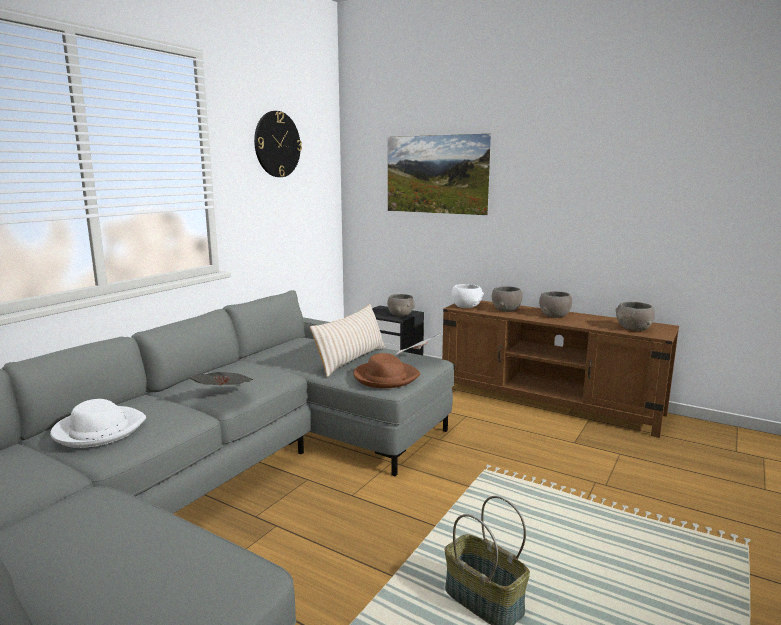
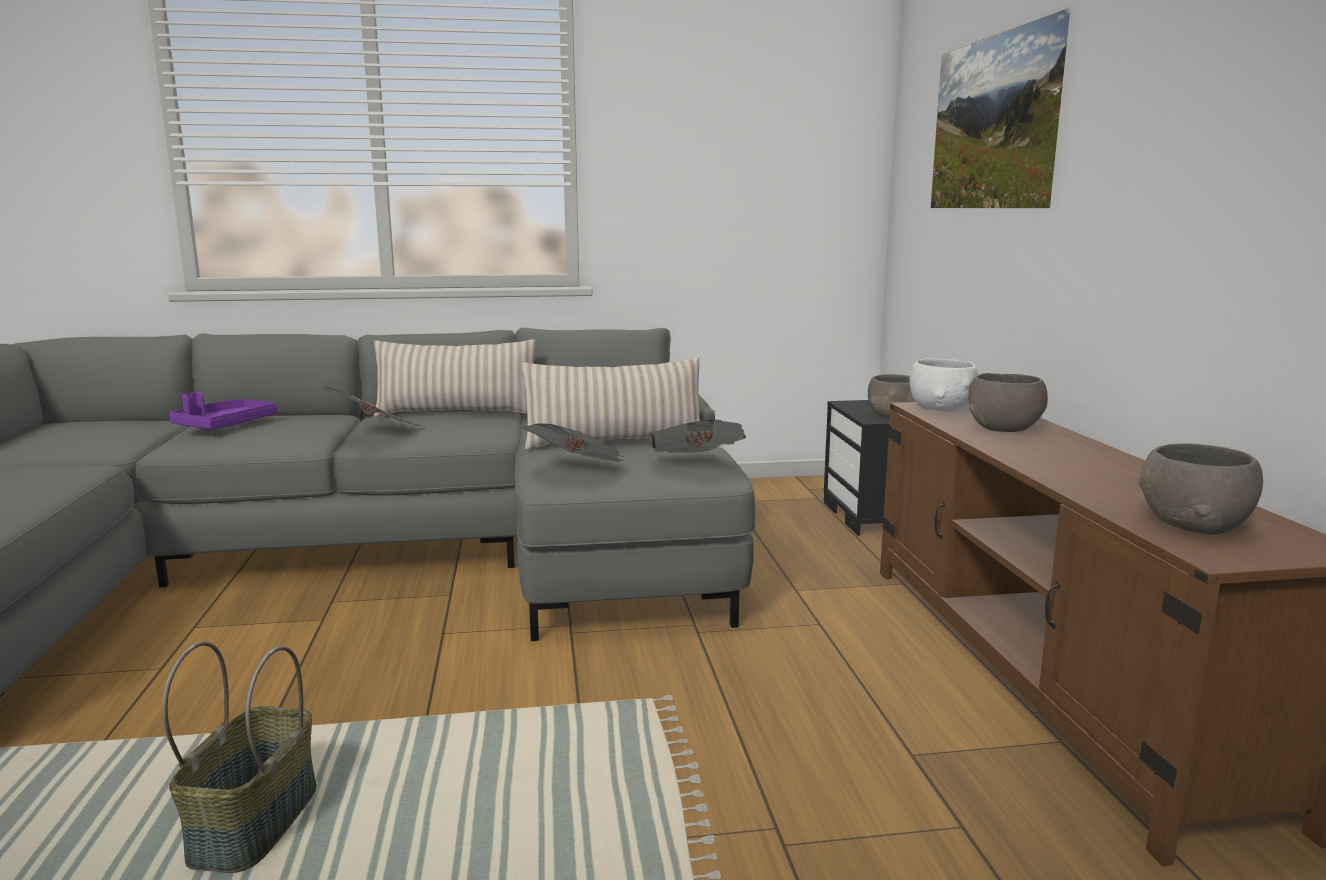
camera: 50 degrees right, 0 degrees up
(99, 430) = (225, 425): white hat -> purple tray
(222, 371) = (457, 413): none -> beige pillow
(277, 144) = (723, 86): wall clock -> none
(385, 377) = (578, 471): brown hat -> newspaper
(554, 315) = (1075, 457): grey bowl -> none

